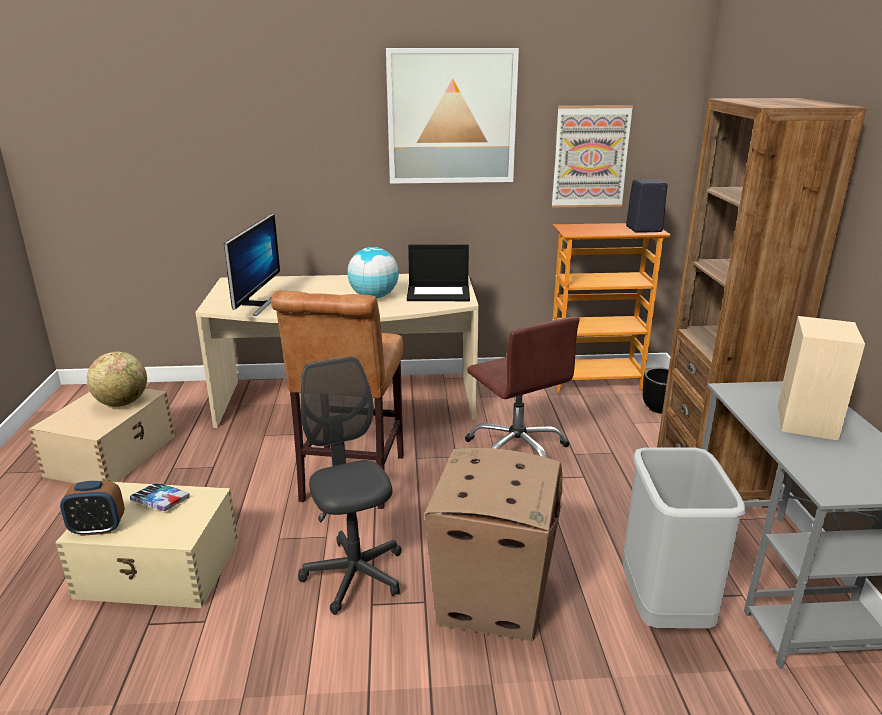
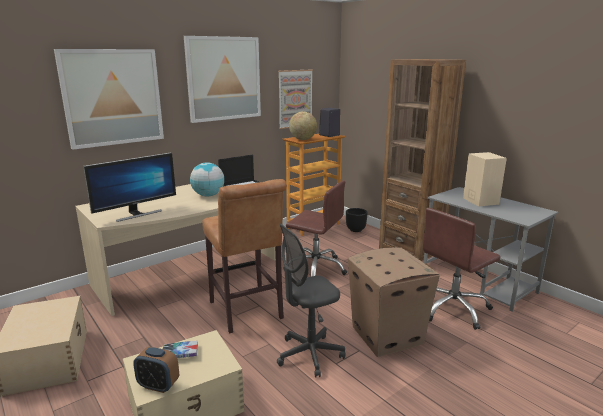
camera: 35 degrees left, 5 degrees down
(98, 528) = (158, 385): alarm clock -> alarm clock turned 60 degrees clockwise
(122, 403) = (53, 312): globe -> globe (302, 139)
(257, 304) = (136, 214): monitor -> monitor turned 75 degrees clockwise
(275, 138) = (113, 97): none -> picture
(354, 575) = (309, 355): grey office chair -> grey office chair turned 60 degrees counterclockwise
(662, 608) = (453, 308): grey trash can -> brown office chair

